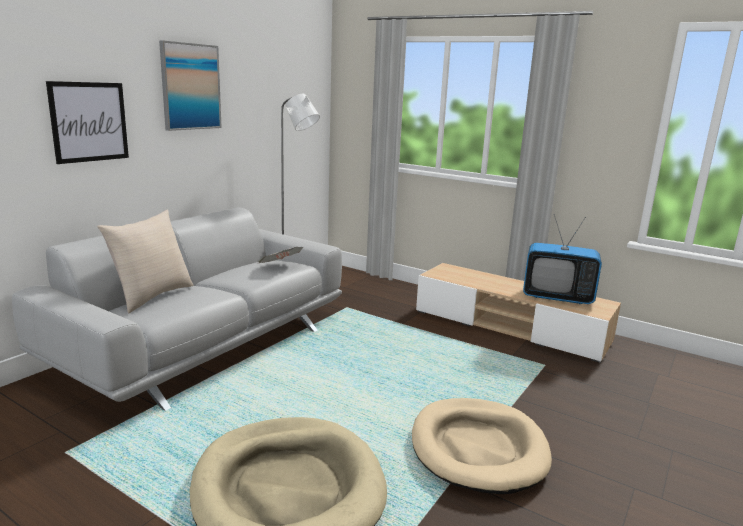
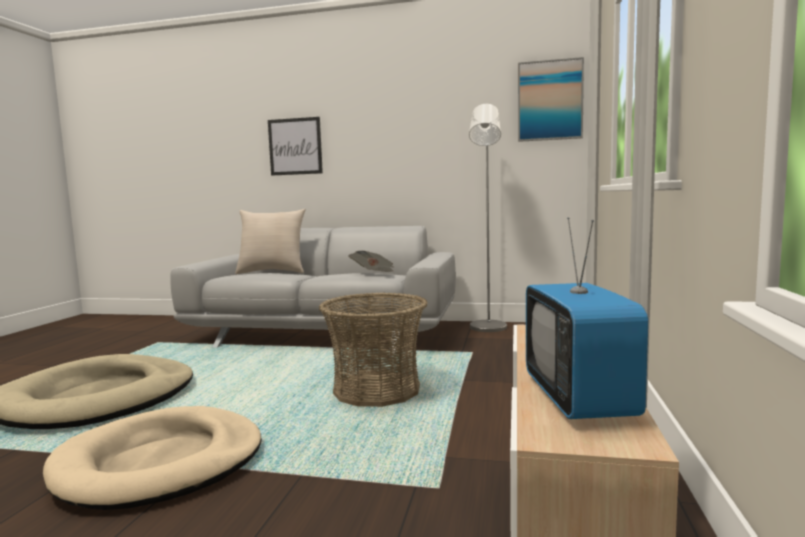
camera: 70 degrees right, 10 degrees down
(190, 87) = (383, 114): picture -> picture (550, 100)
(396, 353) = (377, 390): none -> basket

